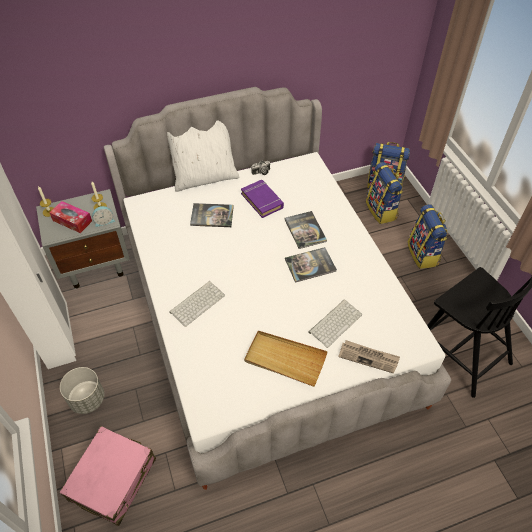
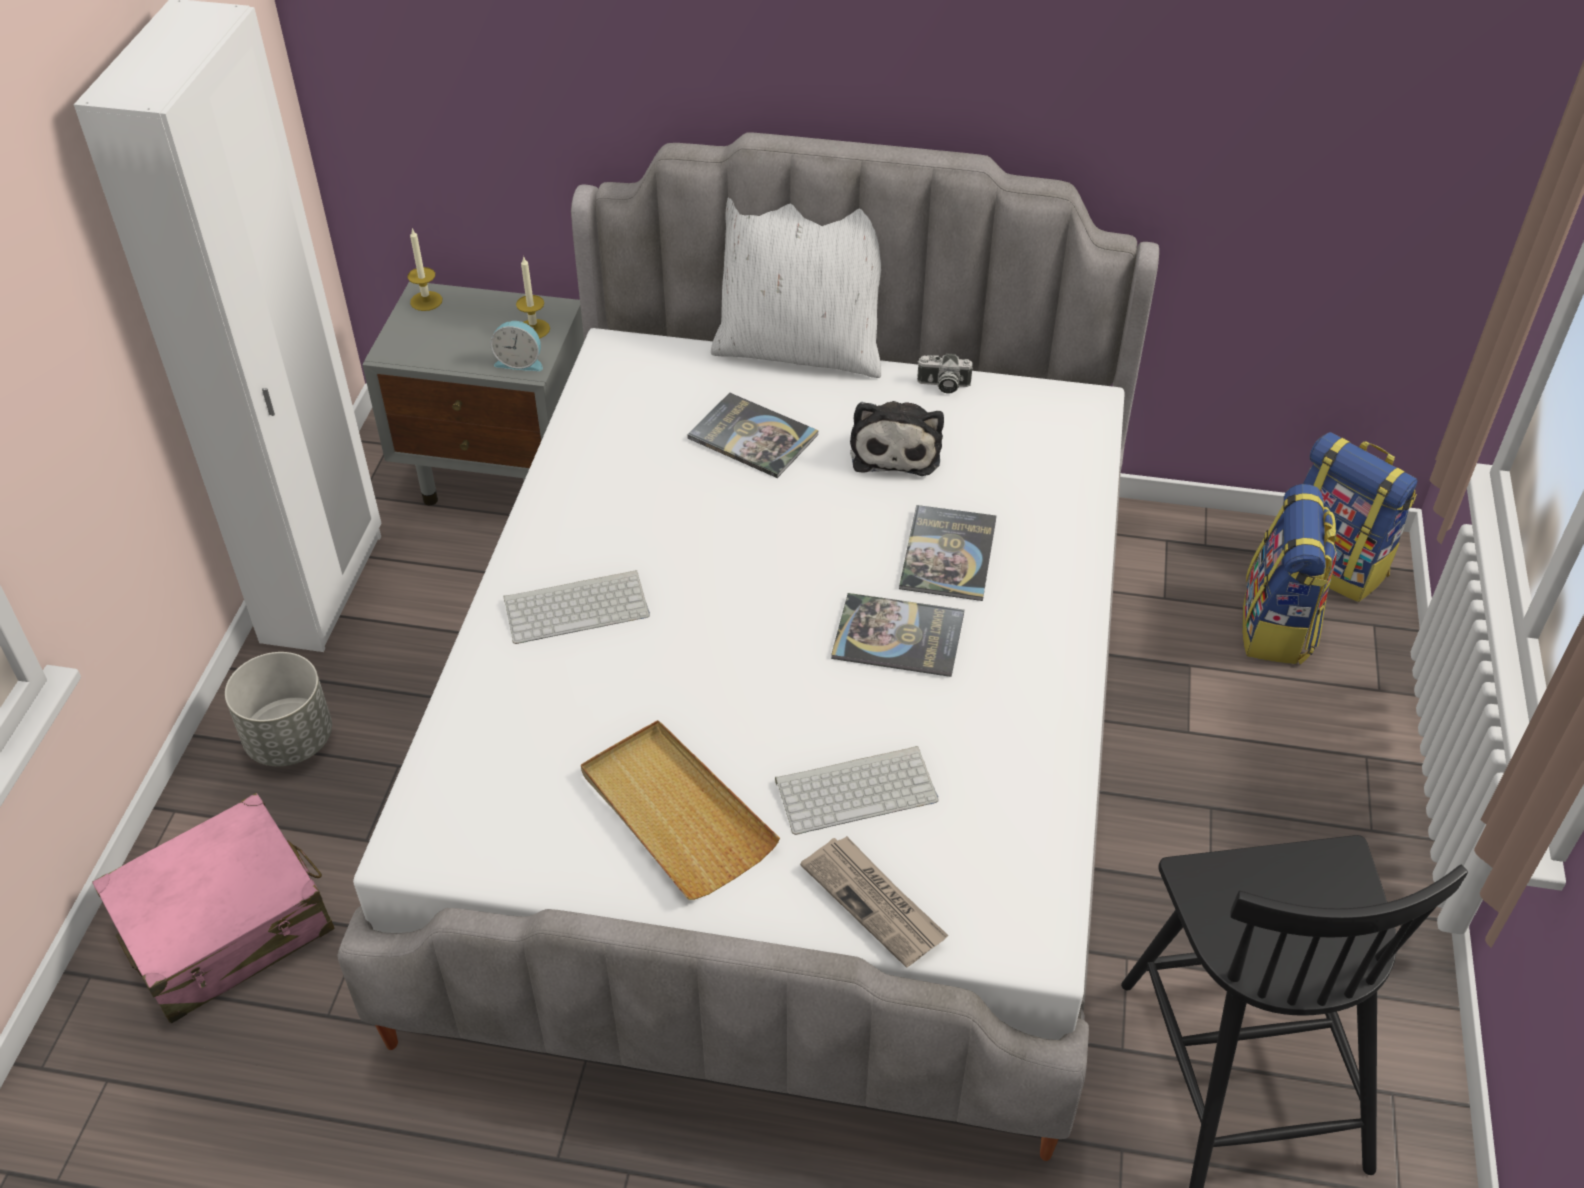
camera: 30 degrees right, 5 degrees down
(72, 221) = (457, 336): tissue box -> none
(262, 201) = (896, 448): purple book -> plush toy
(423, 254) = (1317, 781): backpack -> none

